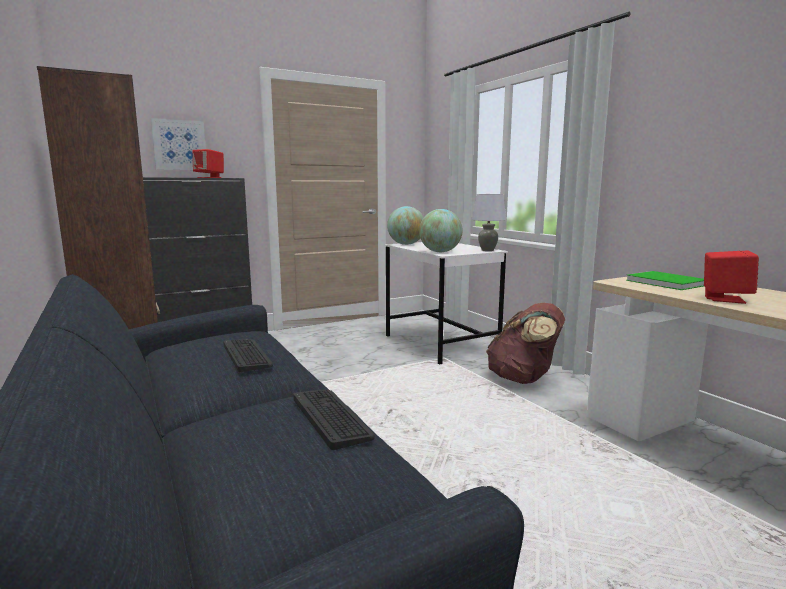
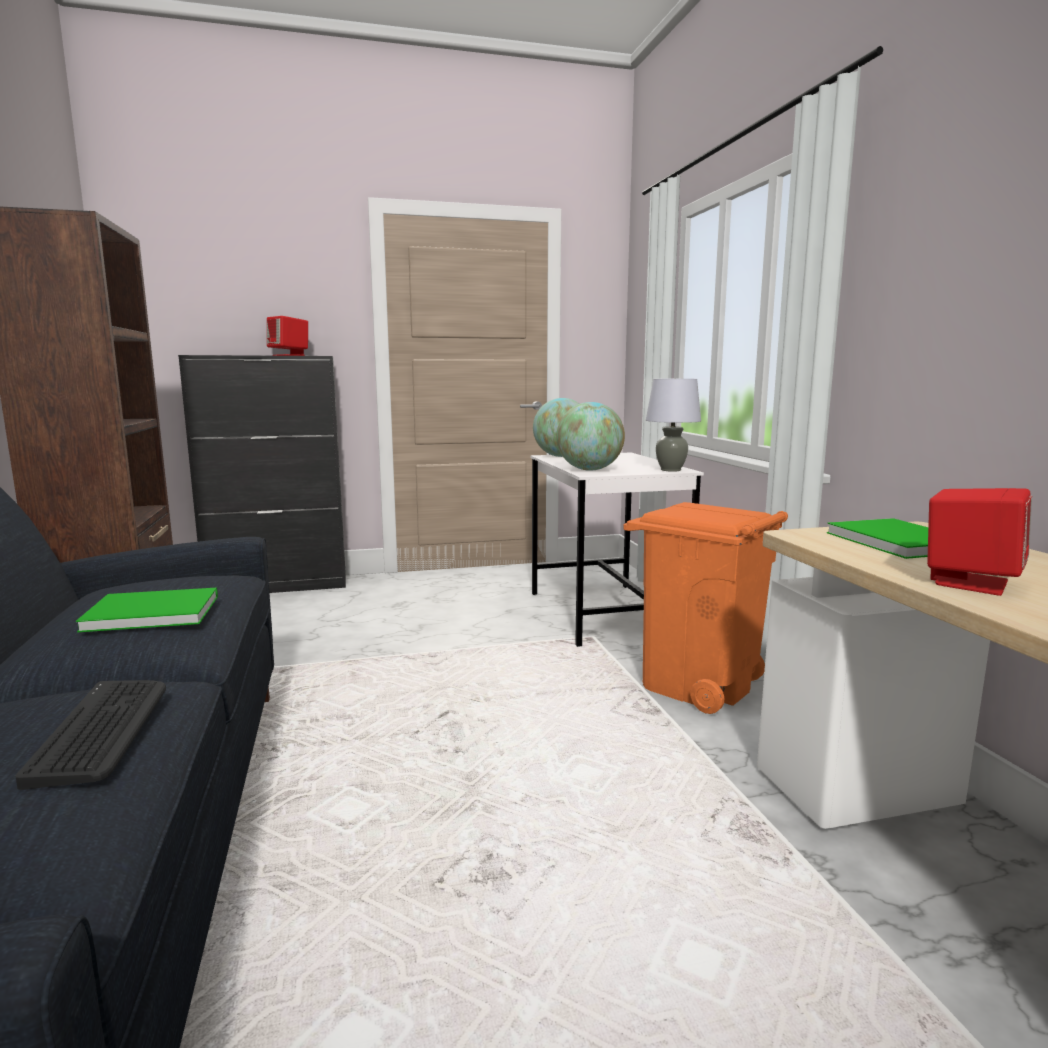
camera: 15 degrees right, 0 degrees up
(179, 145) = (254, 311): picture -> none
(247, 355) = (149, 612): keyboard -> green book
(524, 379) = (697, 685): brown backpack -> orange trash can

